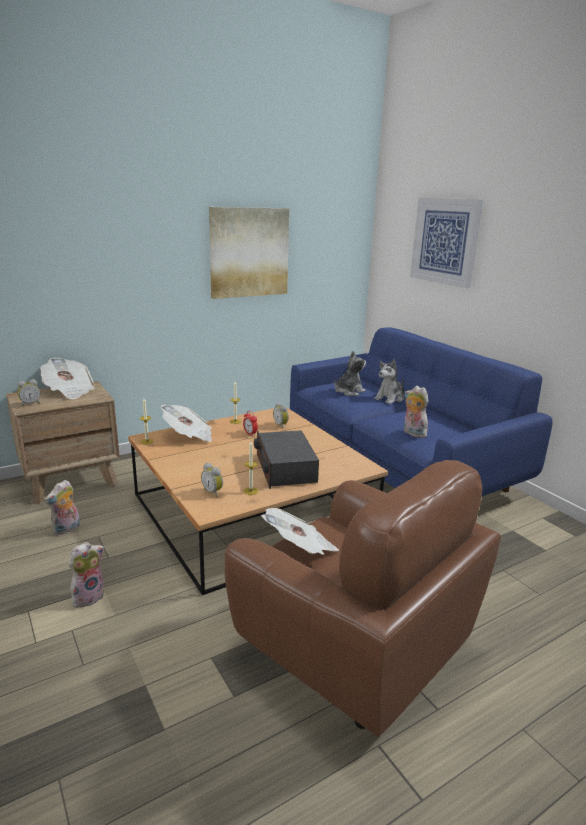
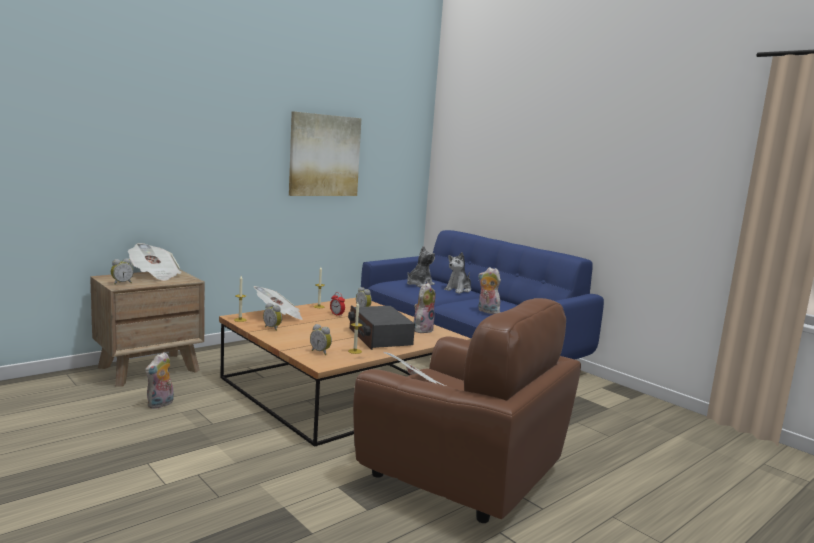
camera: 10 degrees left, 10 degrees down
(88, 596) = (204, 451): plush toy -> plush toy (422, 329)
(176, 454) = (273, 328): none -> alarm clock
(445, 241) = (500, 151): picture -> none

